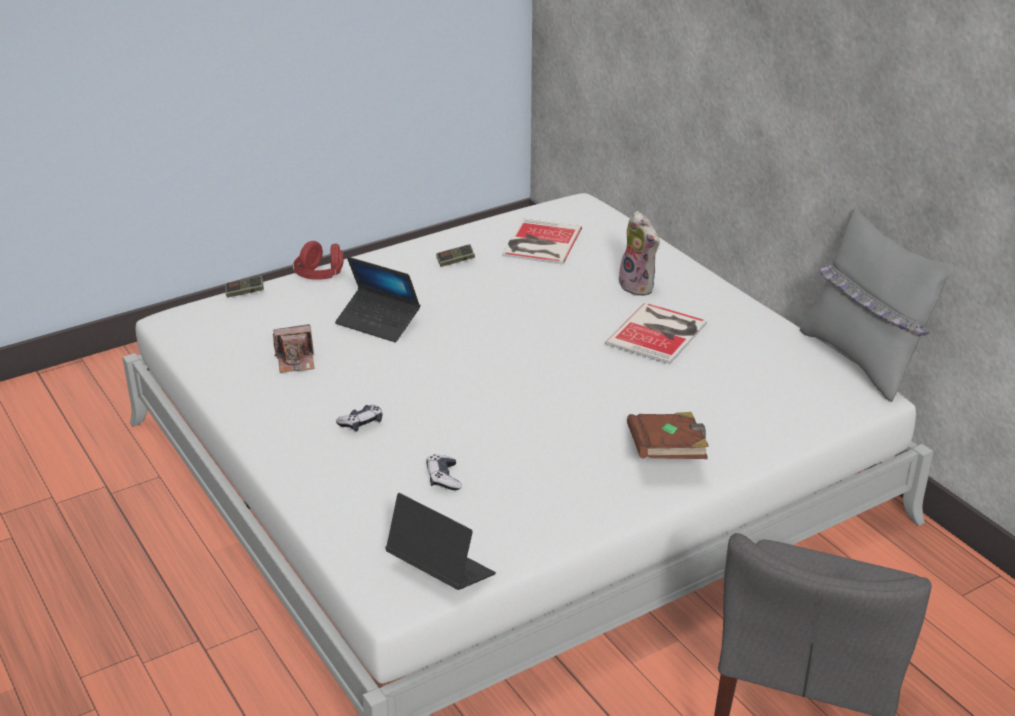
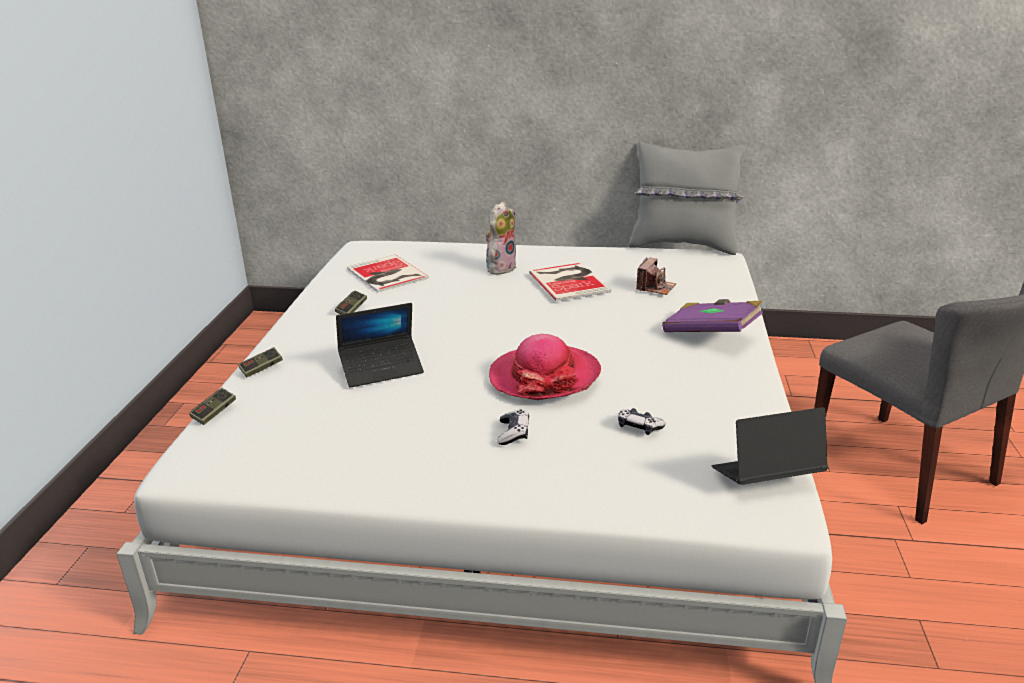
camera: 50 degrees left, 5 degrees down
(296, 361) = (370, 429): camera -> camera (655, 287)
(320, 276) = (261, 368): red headphones -> game controller
(462, 398) = (544, 376): none -> hat
(639, 286) = (500, 267): plush toy -> plush toy turned 60 degrees counterclockwise
(667, 453) = (710, 333): brown book -> purple book

